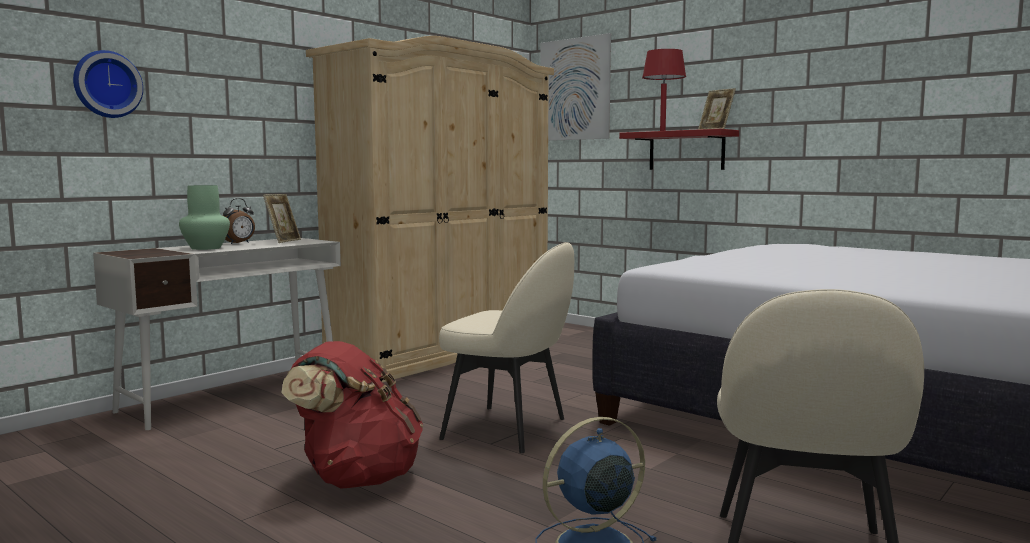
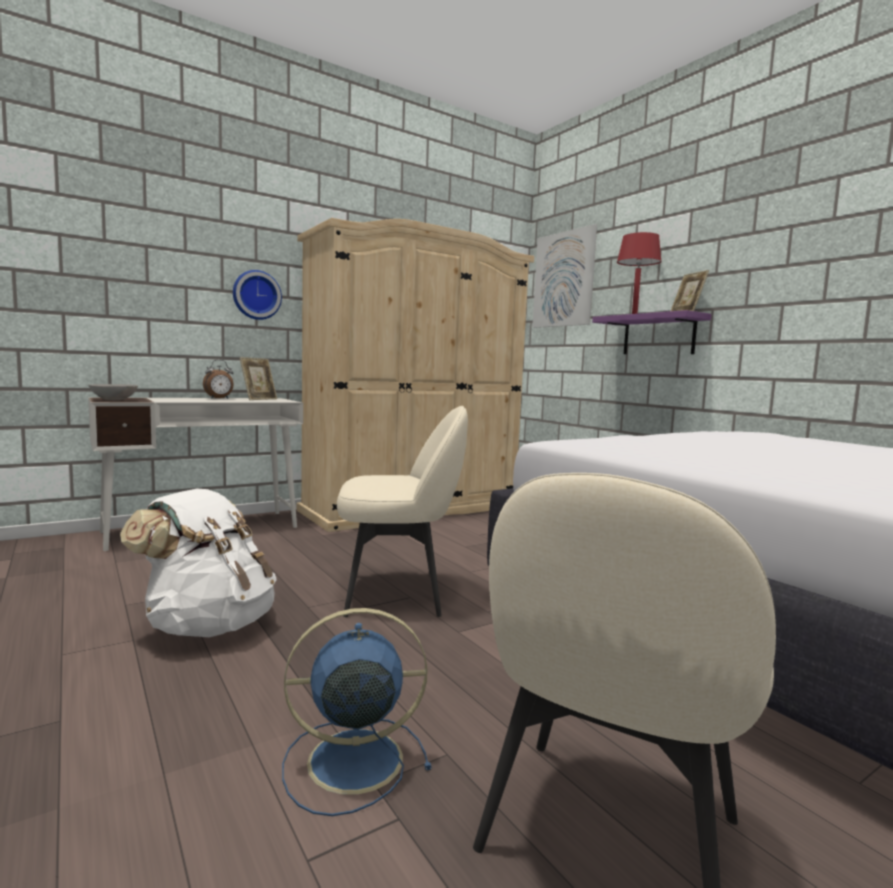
camera: 15 degrees right, 0 degrees up
(106, 84) = (108, 257): wall clock -> wall clock (256, 295)
(140, 254) = (114, 400): none -> grey bowl
(205, 248) = (179, 399): green vase -> none
(356, 478) = (208, 625): red backpack -> white backpack
(508, 429) = (397, 593): beige chair -> beige chair turned 45 degrees counterclockwise
(686, 151) = (658, 335): red shelf -> purple shelf

